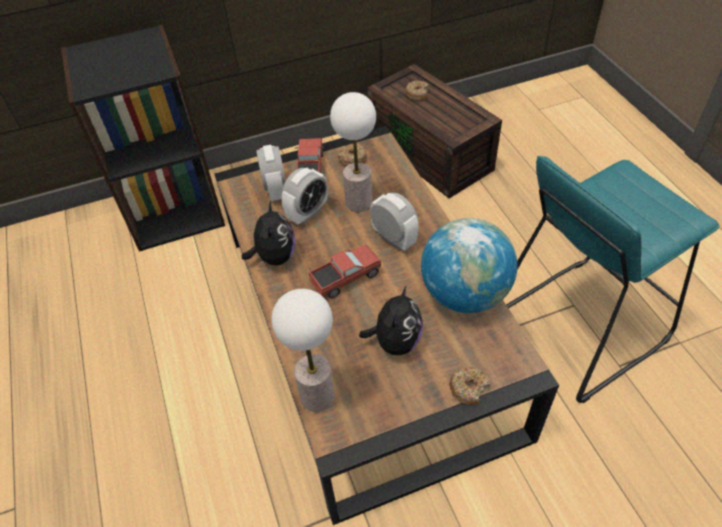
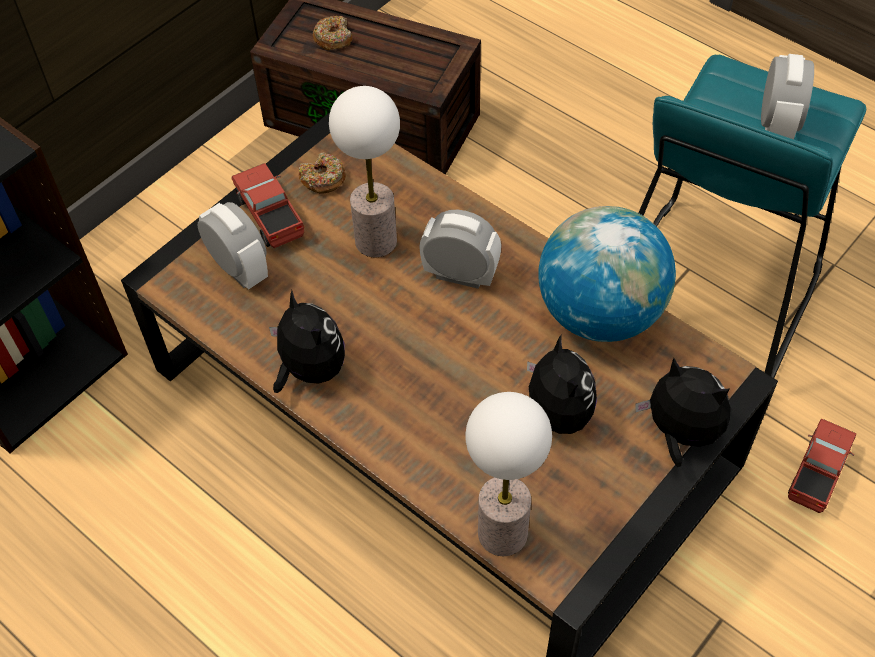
camera: 30 degrees left, 5 degrees up
(307, 213) = (312, 286): alarm clock -> alarm clock (776, 129)
(346, 279) = (432, 359): toy truck -> toy truck (817, 474)
(469, 388) = (680, 433): donut -> plush toy

